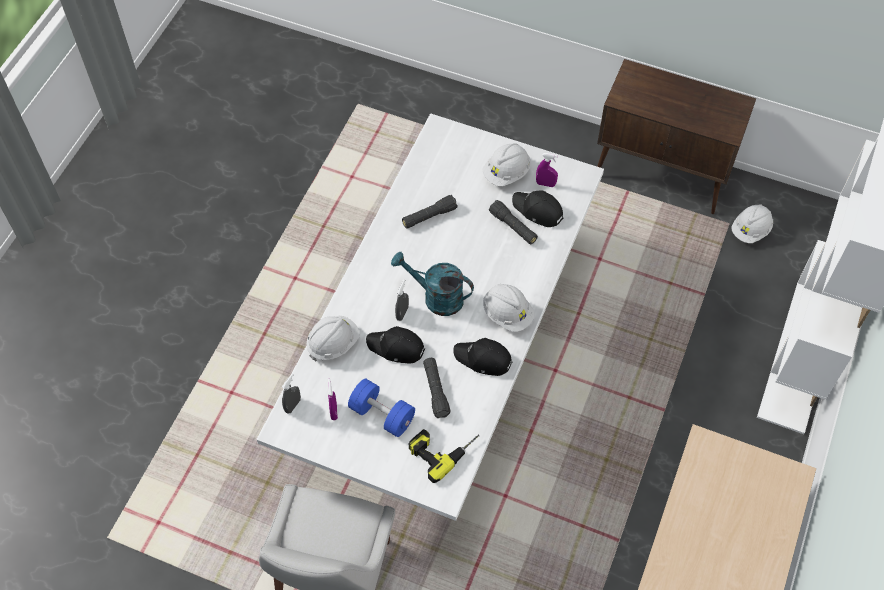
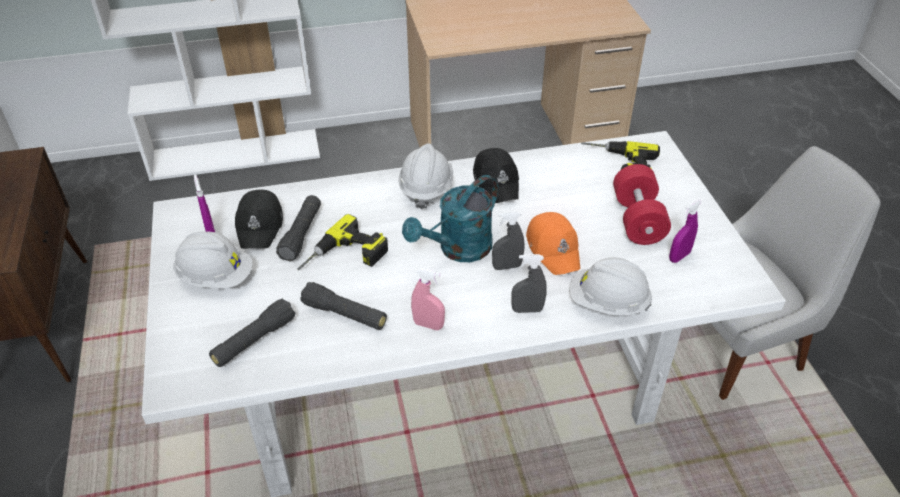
camera: 125 degrees left, 15 degrees down
(293, 405) = (715, 293): grey spray bottle -> grey spray bottle (527, 310)
(382, 415) = (637, 219): blue dumbbell -> red dumbbell
(390, 249) = (428, 325): none -> pink spray bottle
(396, 348) = (554, 249): black cap -> orange cap
(435, 391) = (568, 196): black flashlight -> black flashlight (254, 341)
(436, 297) = (458, 250): turquoise watering can -> turquoise watering can turned 60 degrees clockwise
(475, 238) = (344, 258): none -> power drill
(750, 230) = (96, 228): white hard hat -> none

